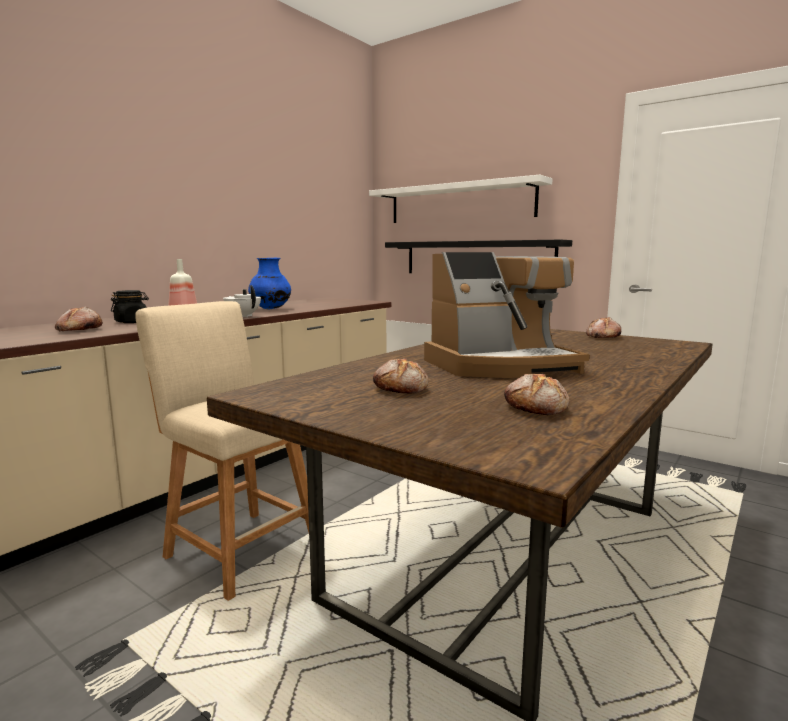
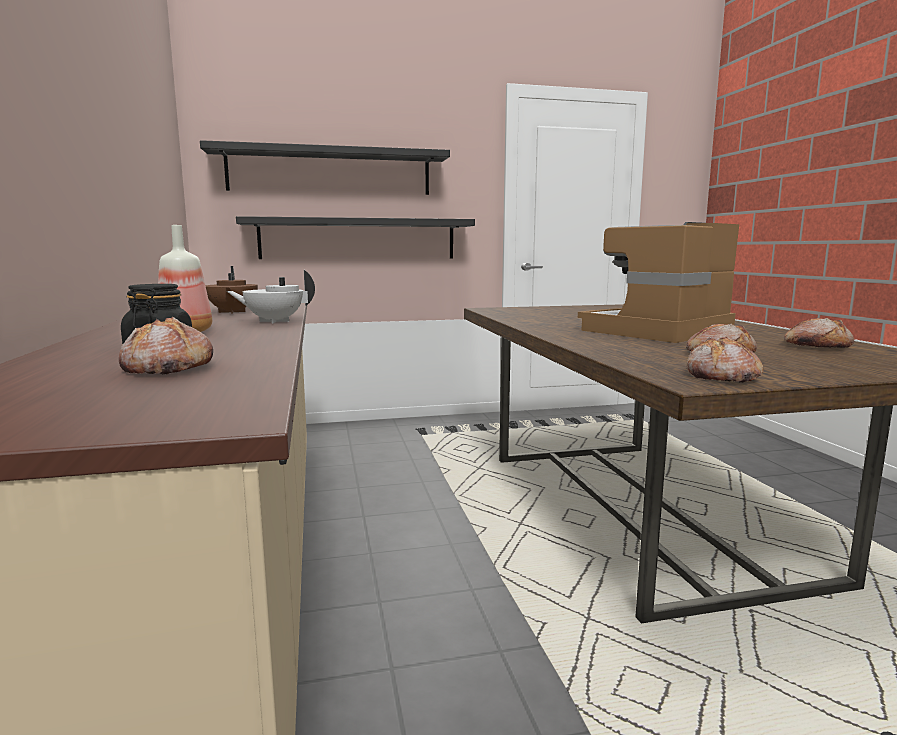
camera: 50 degrees left, 0 degrees up
(238, 549) = (481, 637): beige stool -> none
(270, 309) = (232, 312): blue vase -> brown teapot
(459, 203) = (330, 172): white shelf -> black shelf
(500, 365) = (657, 331): coffee machine -> coffee machine turned 150 degrees counterclockwise
(602, 336) = (577, 307): bread -> bread (721, 376)

